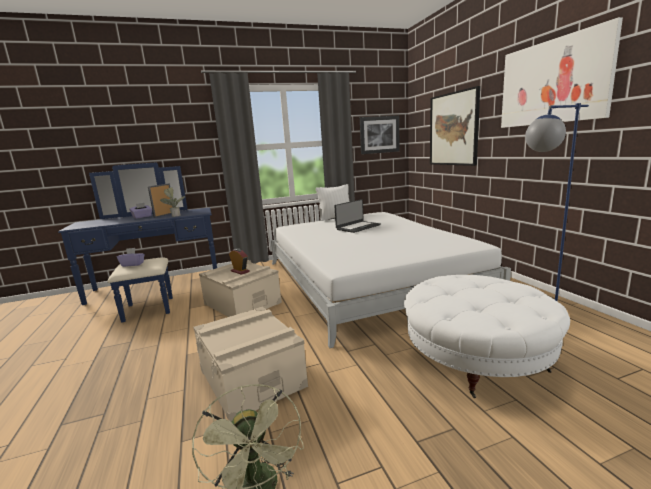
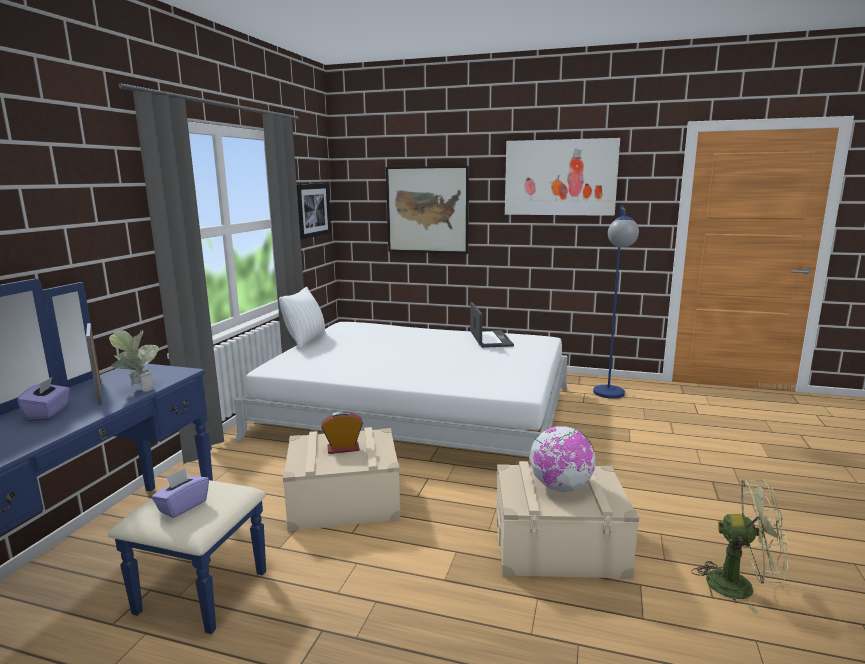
camera: 55 degrees left, 0 degrees up
(246, 332) = (560, 487): none -> globe
(358, 227) = (386, 346): laptop -> laptop (490, 339)
(477, 358) = (635, 437): white ottoman -> none

